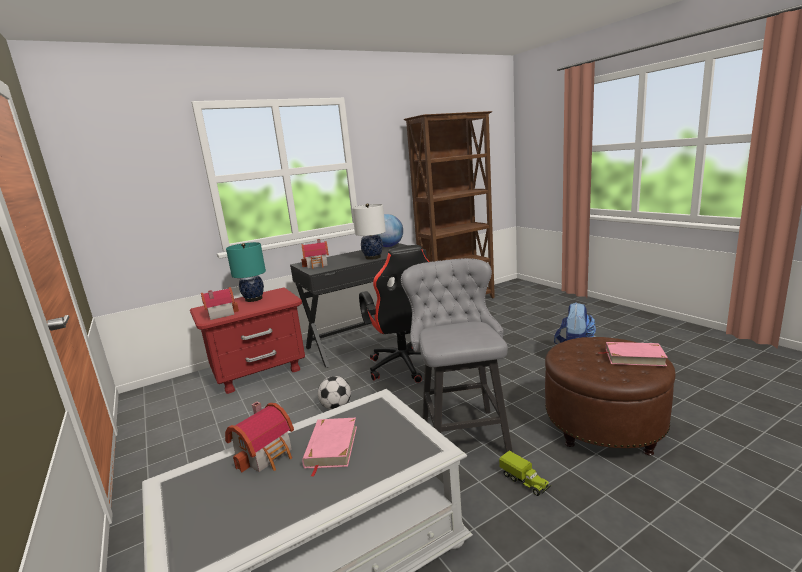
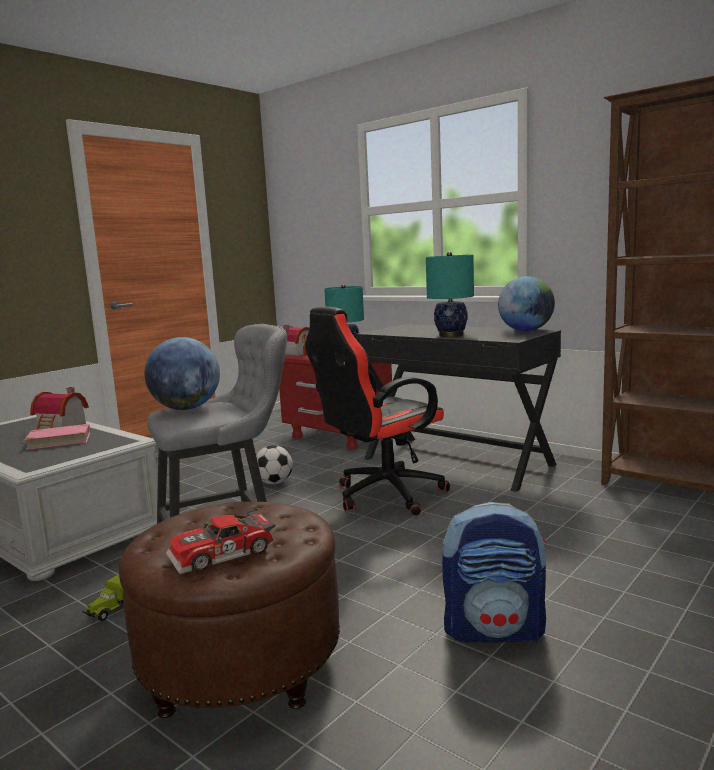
camera: 70 degrees right, 5 degrees down
(318, 265) = (403, 329): toy house -> none
(373, 257) = (451, 335): white table lamp -> turquoise table lamp
(446, 336) = (186, 408): none -> globe
(634, 357) = (223, 554): pink book -> toy car

